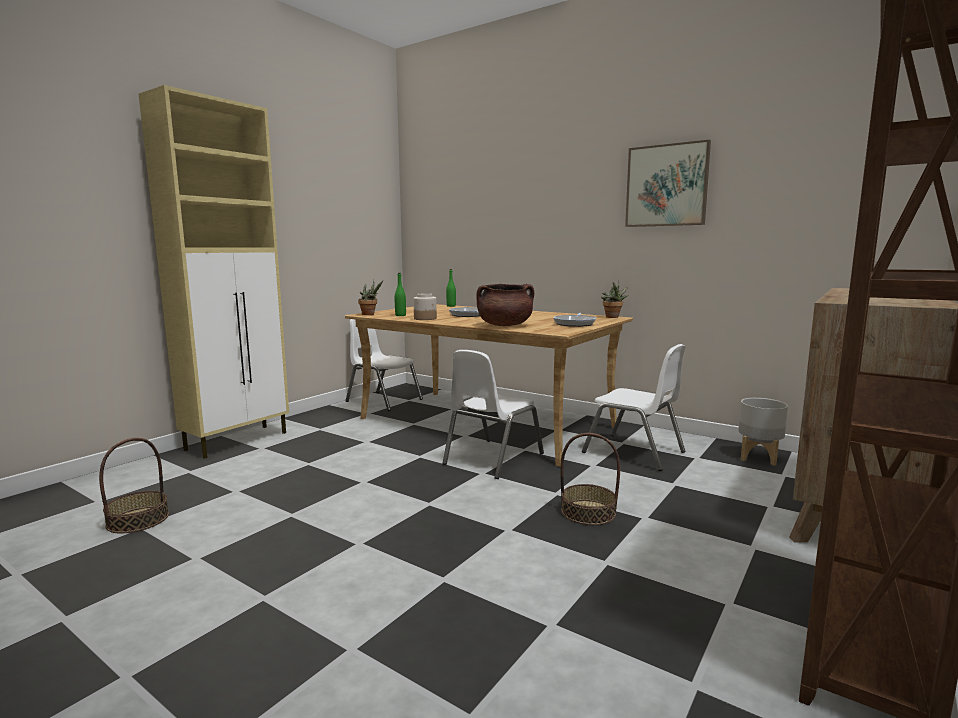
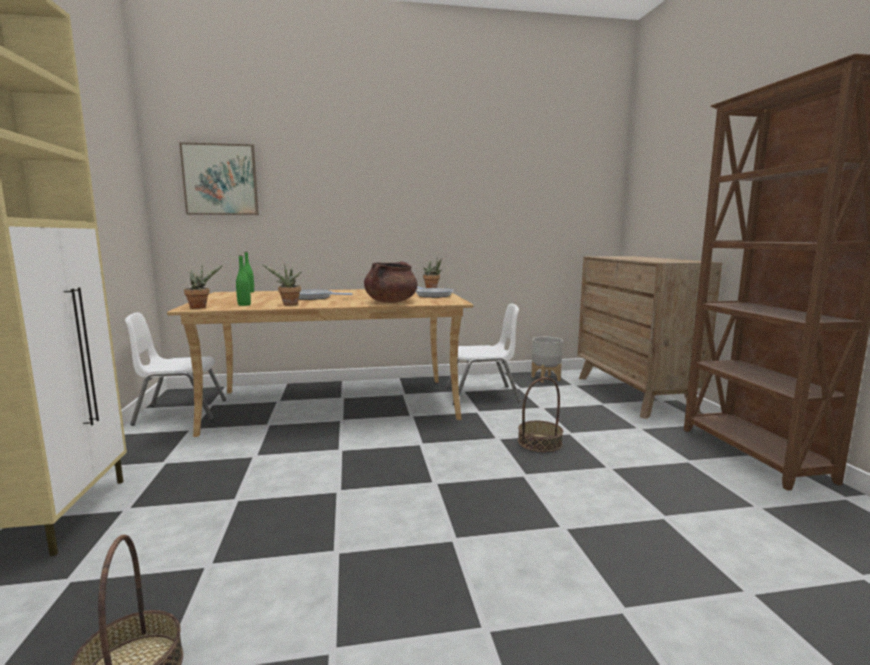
camera: 45 degrees left, 0 degrees up
(425, 318) = (289, 304): jar -> potted plant
(492, 459) = (404, 430): white chair -> none
(666, 185) = (459, 179): picture -> picture (220, 180)

